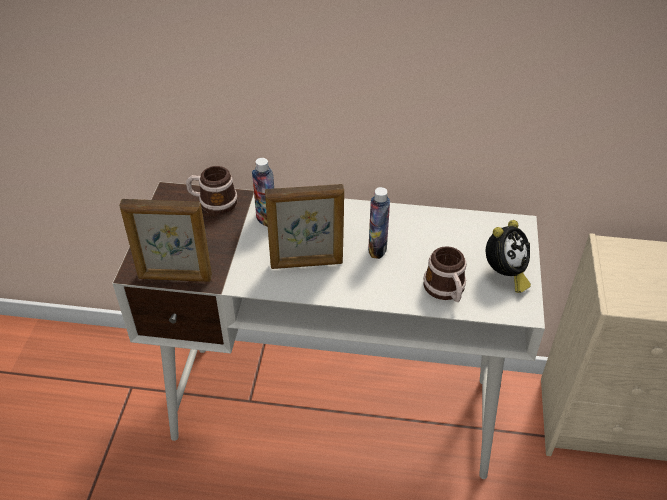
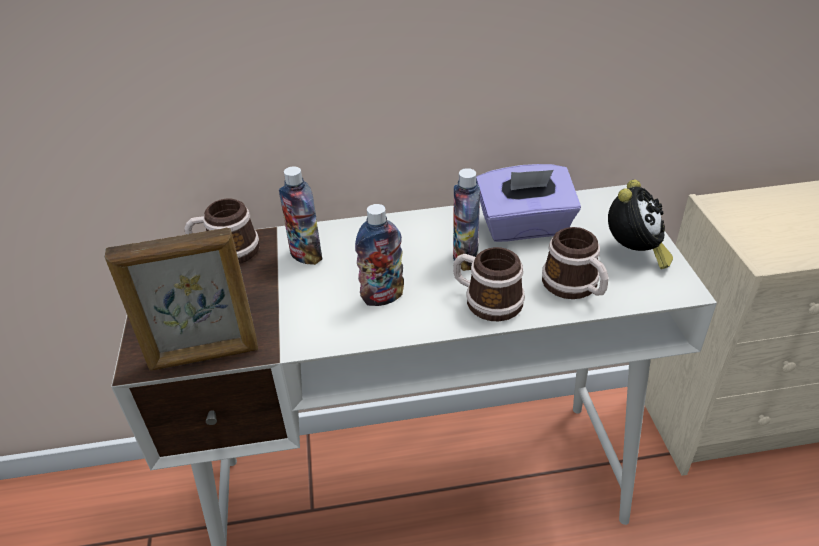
camera: 15 degrees left, 5 degrees down
(307, 264) = (382, 296): picture frame -> bottle
(377, 284) = (486, 300): none -> mug
(433, 233) = (524, 227): none -> purple tissue box

